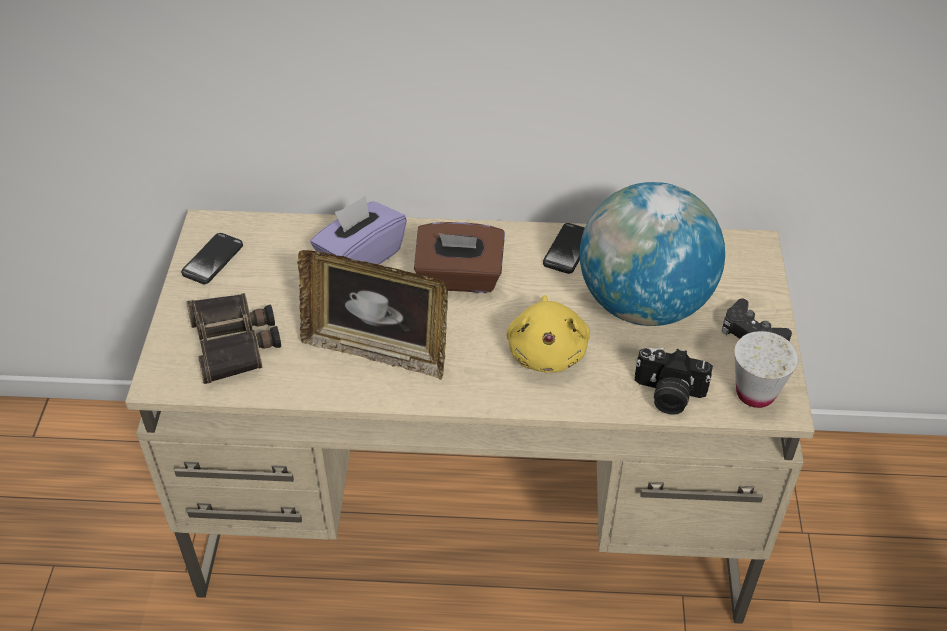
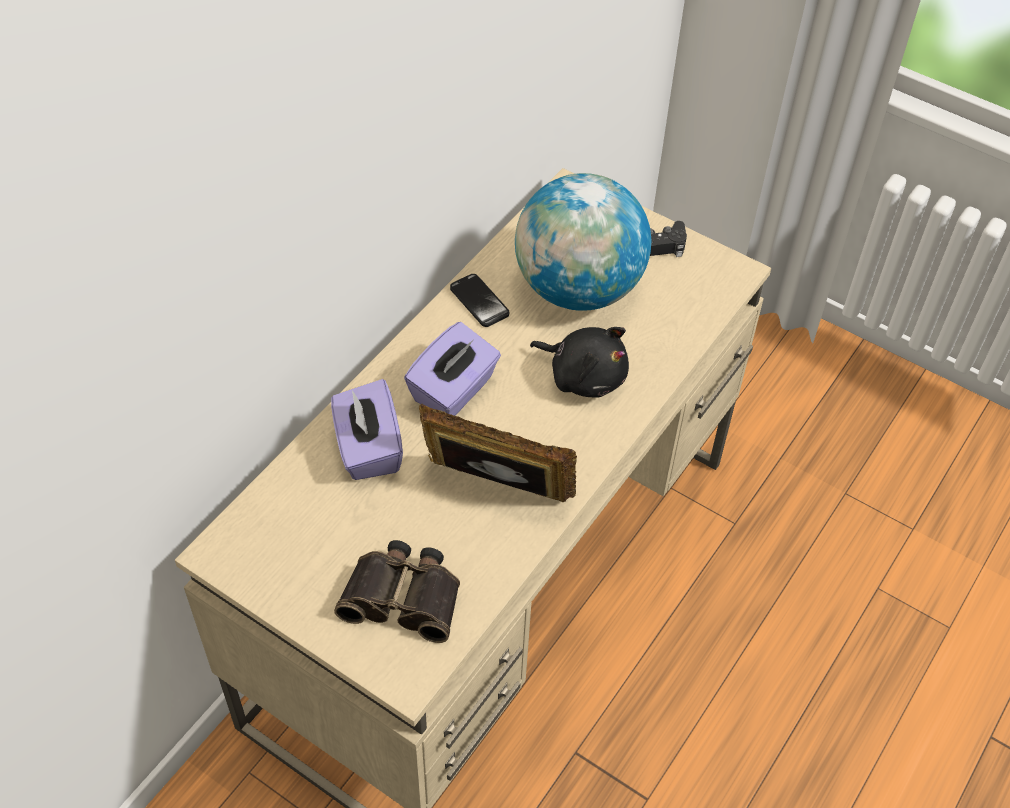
camera: 60 degrees left, 5 degrees up
(212, 260) = (272, 568): phone -> none
(377, 350) = (496, 491): picture frame -> picture frame turned 120 degrees counterclockwise
(459, 278) = (454, 390): brown tissue box -> purple tissue box
(547, 351) = (584, 376): yellow plush toy -> black plush toy
(668, 395) = (683, 327): camera -> none
(755, 393) = (716, 278): white cup -> none

